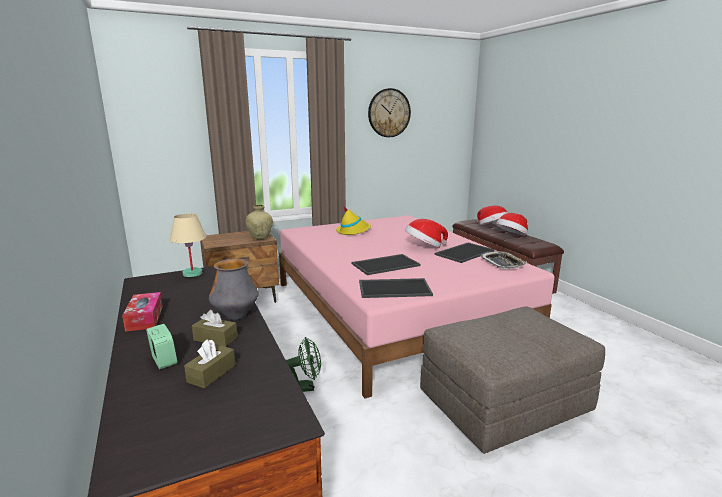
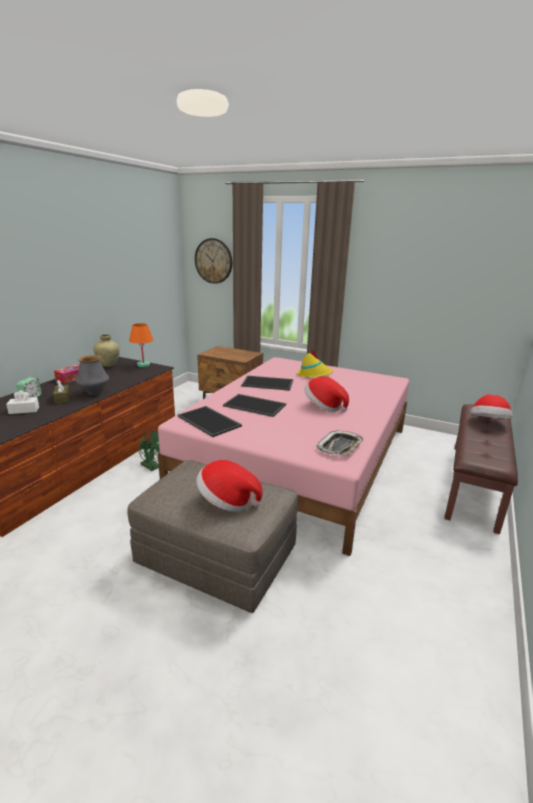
camera: 50 degrees right, 5 degrees up
(193, 273) = (143, 365): beige table lamp -> orange table lamp
(211, 373) = (24, 410): brown tissue box -> white tissue box
(260, 238) = (241, 358): beige vase -> beige vase (108, 365)
(389, 113) = (410, 260): wall clock -> wall clock (213, 261)
(464, 252) = (340, 424): tray -> tray (268, 383)
(511, 236) = (479, 439): hat -> hat (227, 501)

